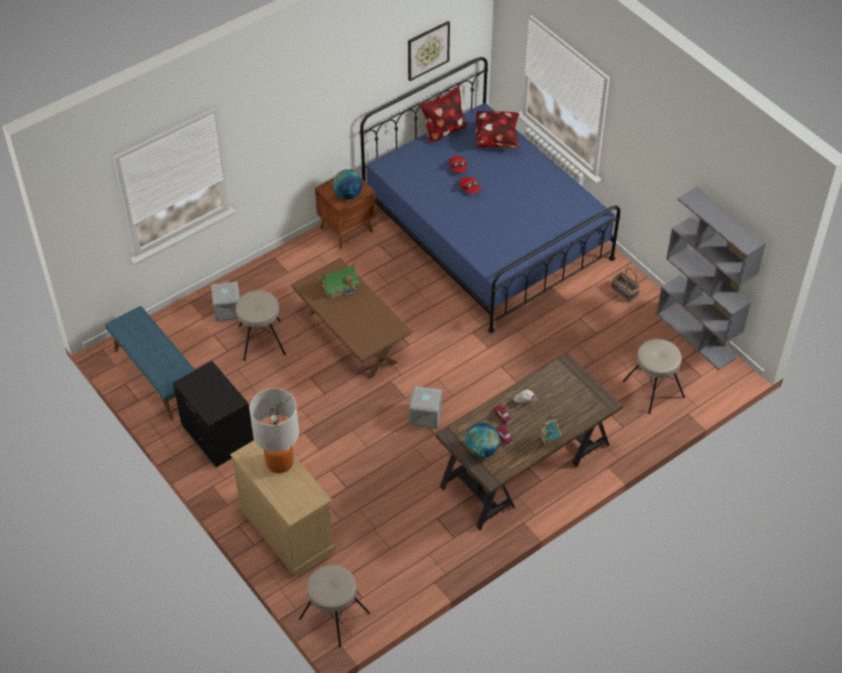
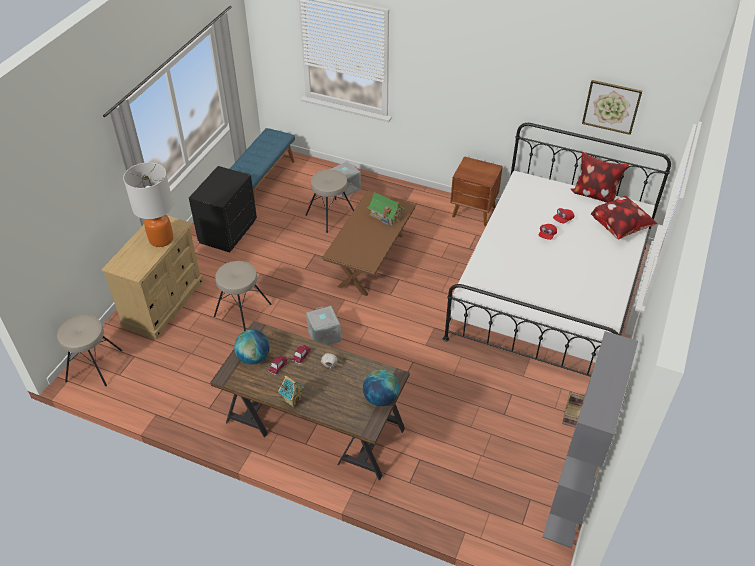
camera: 60 degrees right, 5 degrees down
(348, 195) = (473, 174): globe -> globe (380, 398)
(486, 232) = (549, 290): blue bed -> white bed
(653, 389) = (473, 488): beige stool -> beige stool (242, 310)

